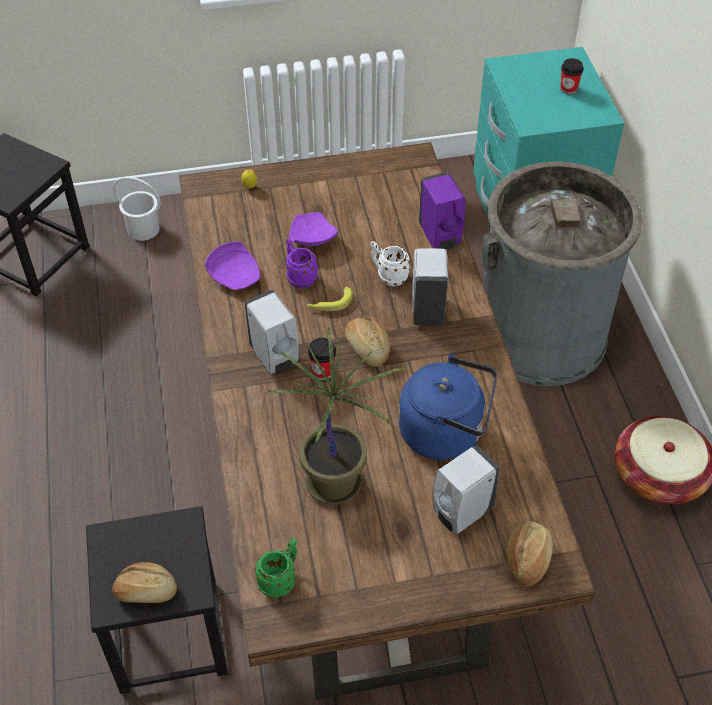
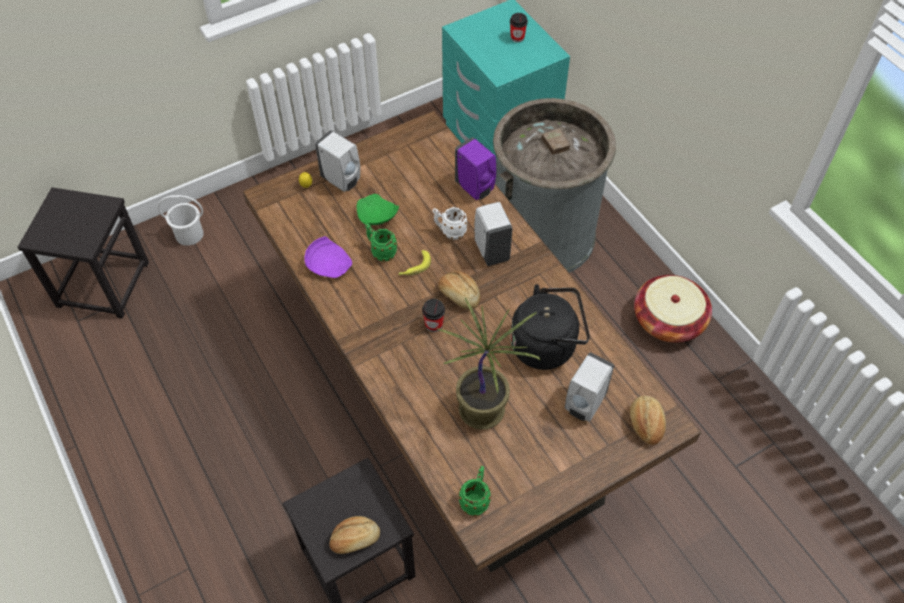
camera: 20 degrees left, 5 degrees up
(275, 358) = (392, 324): white soap dispenser -> white soap dispenser (342, 181)
(299, 277) = (380, 251): purple mug -> green mug
(311, 239) = (376, 217): purple plate -> green plate
(446, 432) = (547, 345): blue kettle -> black kettle

